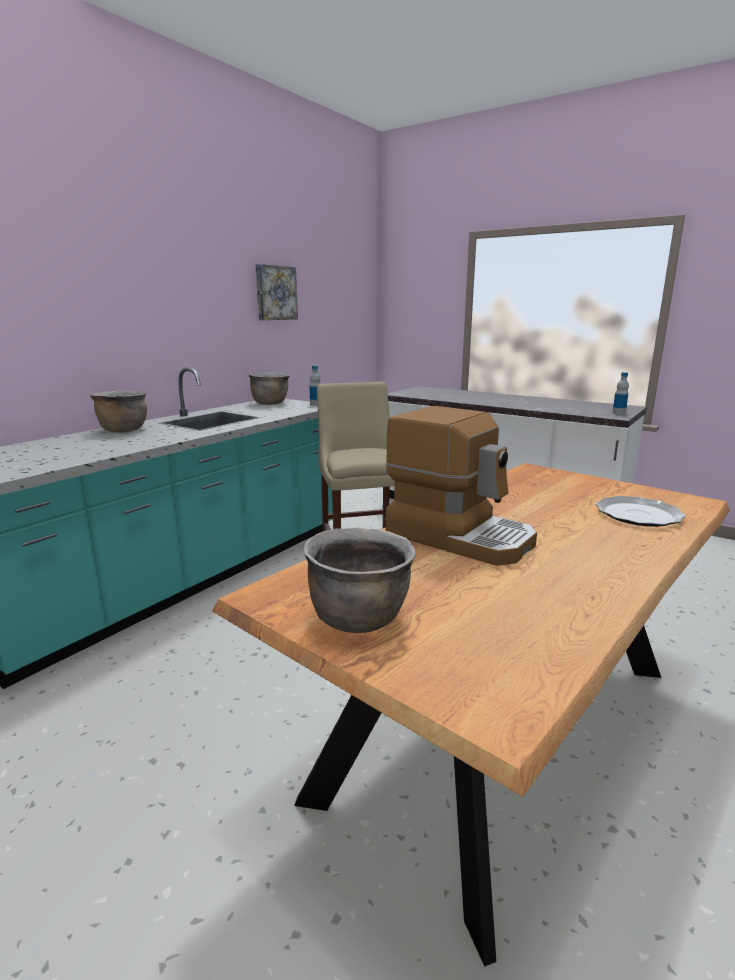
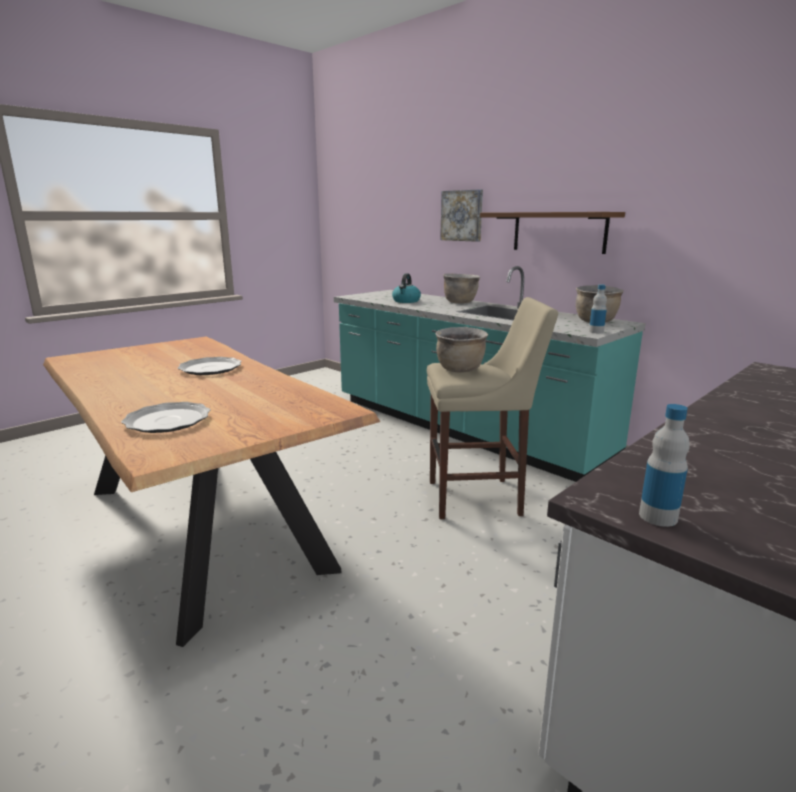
camera: 100 degrees right, 0 degrees up
(90, 449) = (406, 301): none -> kettle
(189, 326) = (559, 232): none -> brown shelf
(275, 293) = (688, 195): picture -> picture (462, 215)
(359, 618) = (155, 349): brown cooking pot -> brown cooking pot (460, 370)
(460, 536) = (211, 368): coffee machine -> plate

